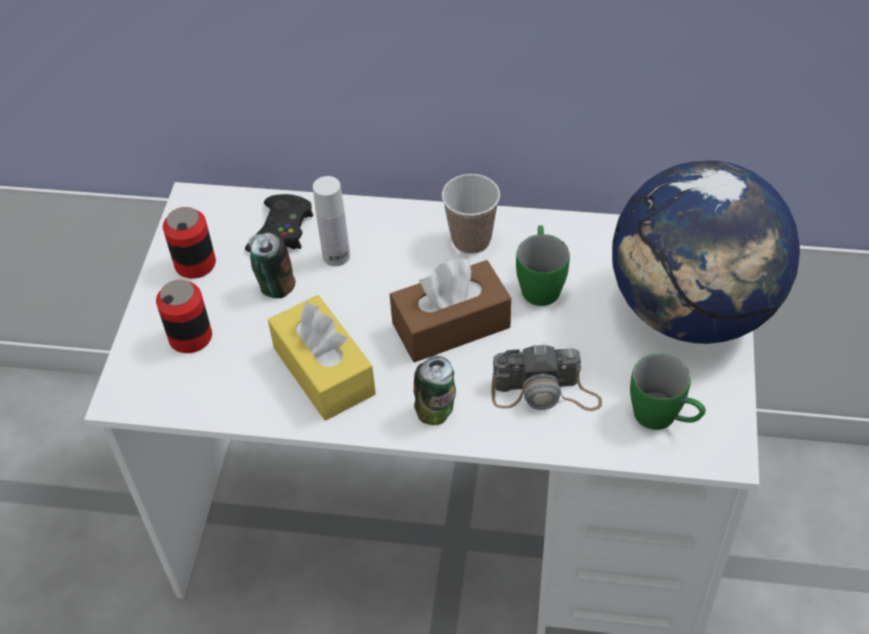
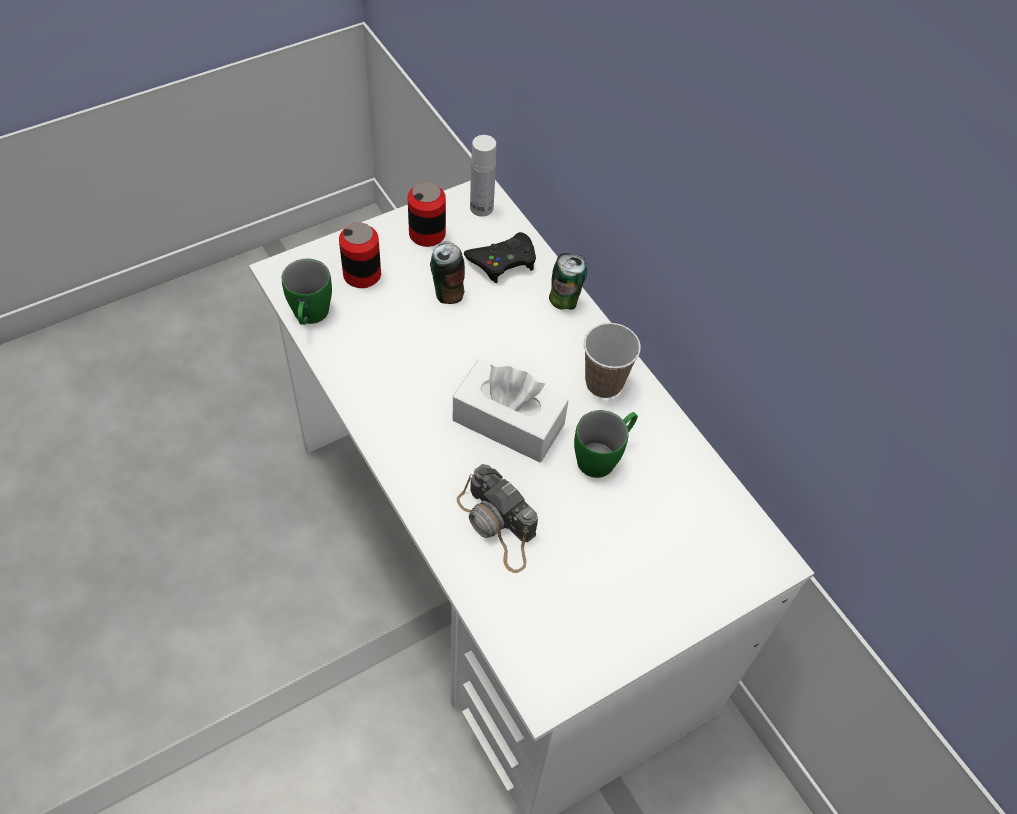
camera: 45 degrees right, 5 degrees up
(324, 371) = (398, 370): yellow tissue box -> none
(336, 256) = (509, 309): white bottle -> white bottle (481, 208)
(436, 412) = (419, 464): can -> can (564, 301)
(451, 325) = (508, 422): brown tissue box -> white tissue box
(664, 418) = (542, 626): green mug -> green mug (310, 317)
(692, 311) = (673, 583): globe -> none

